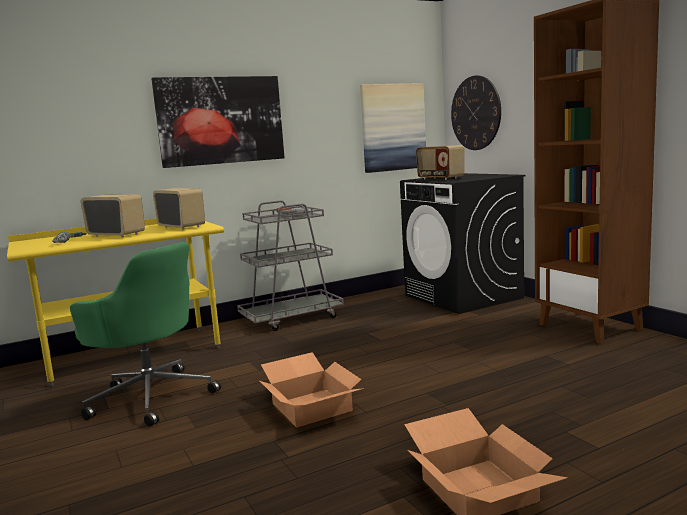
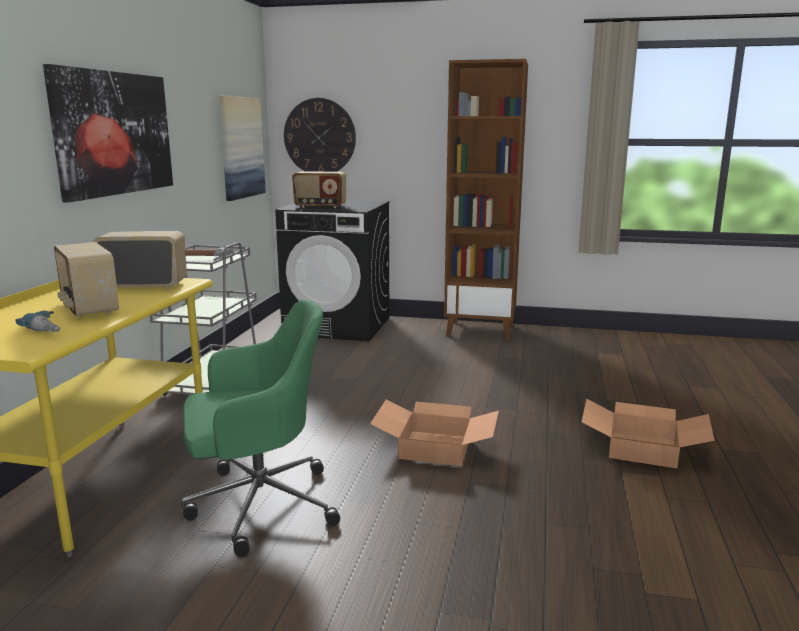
camera: 50 degrees left, 5 degrees up
(116, 235) = (88, 308): radio -> radio turned 105 degrees counterclockwise

